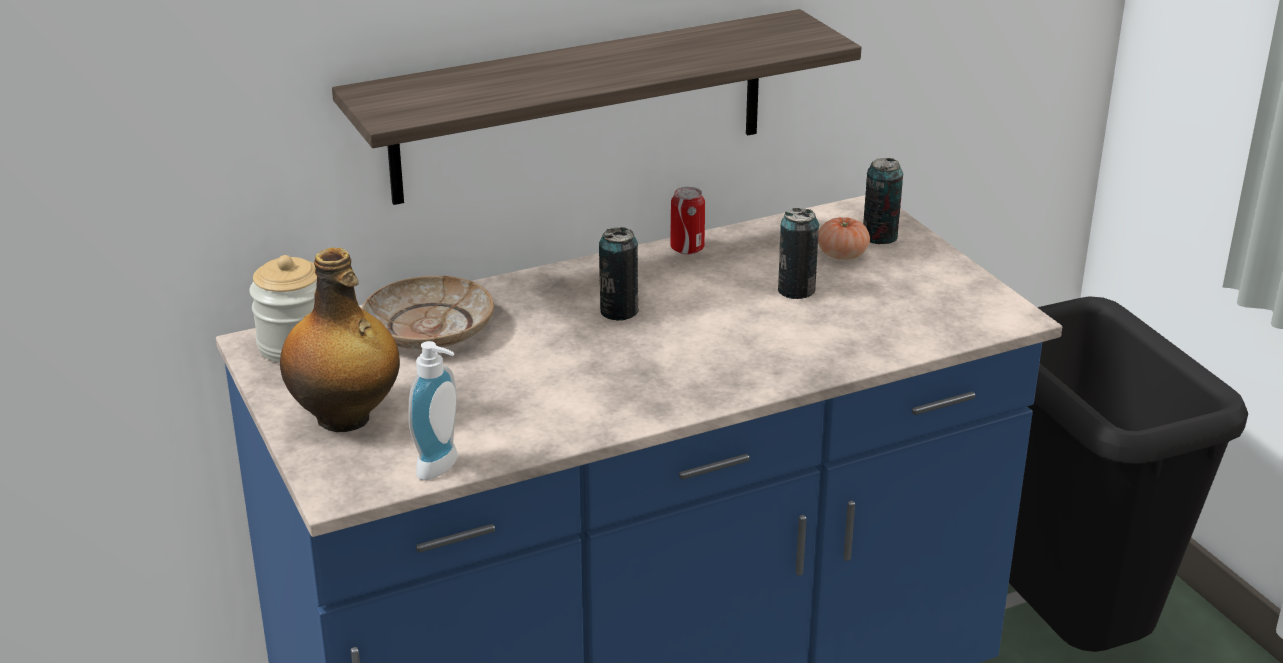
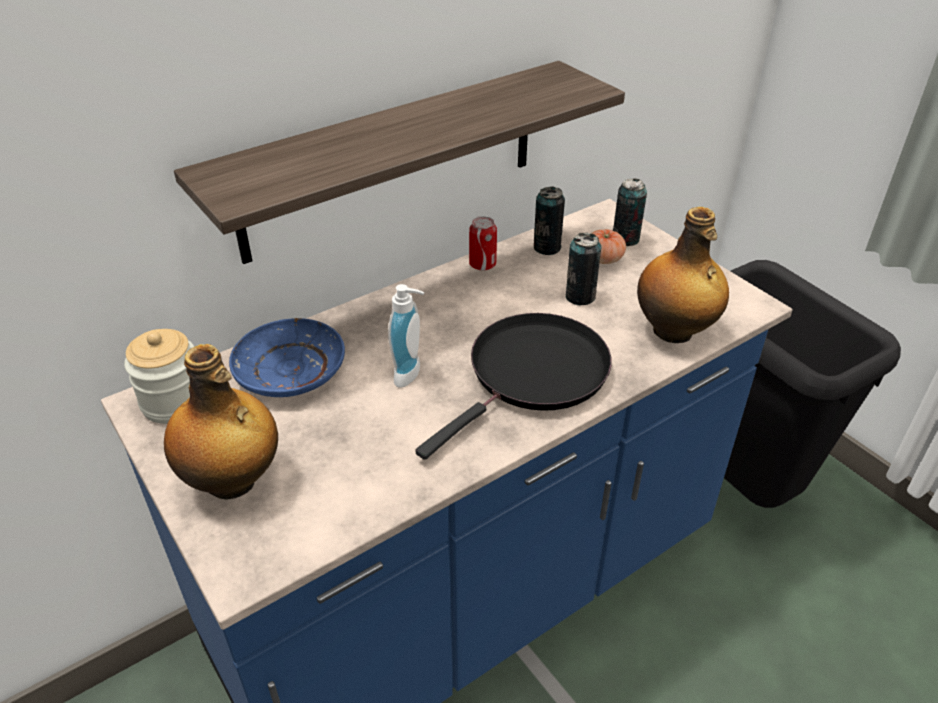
camera: 10 degrees left, 10 degrees up
(428, 329) = (289, 370): beige plate -> blue plate
(443, 468) = (333, 530): soap dispenser -> soap dispenser (412, 375)
(619, 311) = (445, 333): can -> can (547, 247)
(709, 359) = (533, 375): none -> black frying pan
(898, 334) = (674, 332): none -> bottle

